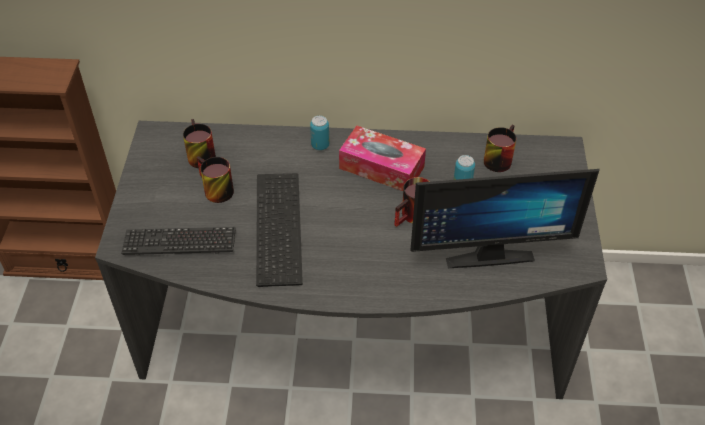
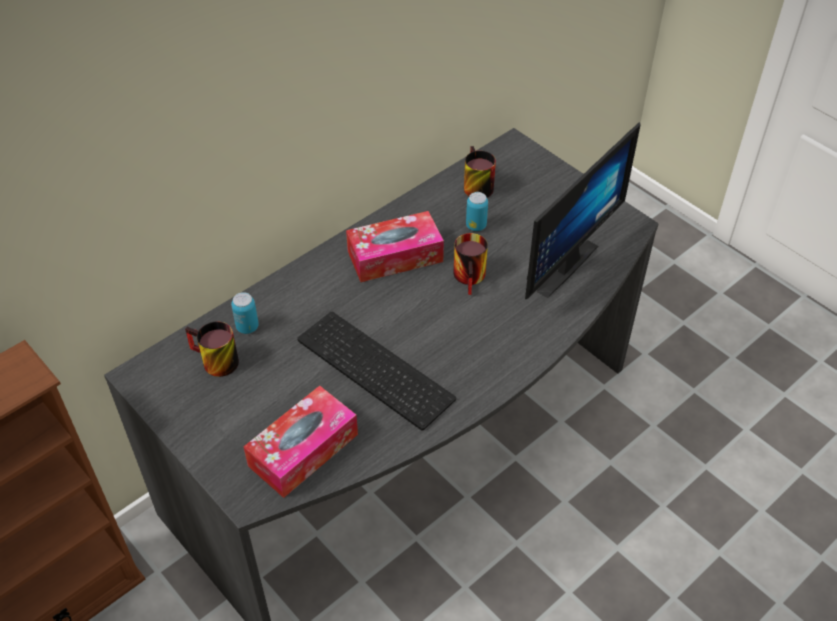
camera: 45 degrees left, 0 degrees up
(179, 242) = (303, 450): keyboard -> tissue box
(213, 190) = (272, 382): mug -> none
(320, 145) = (318, 274): can -> can (247, 327)

